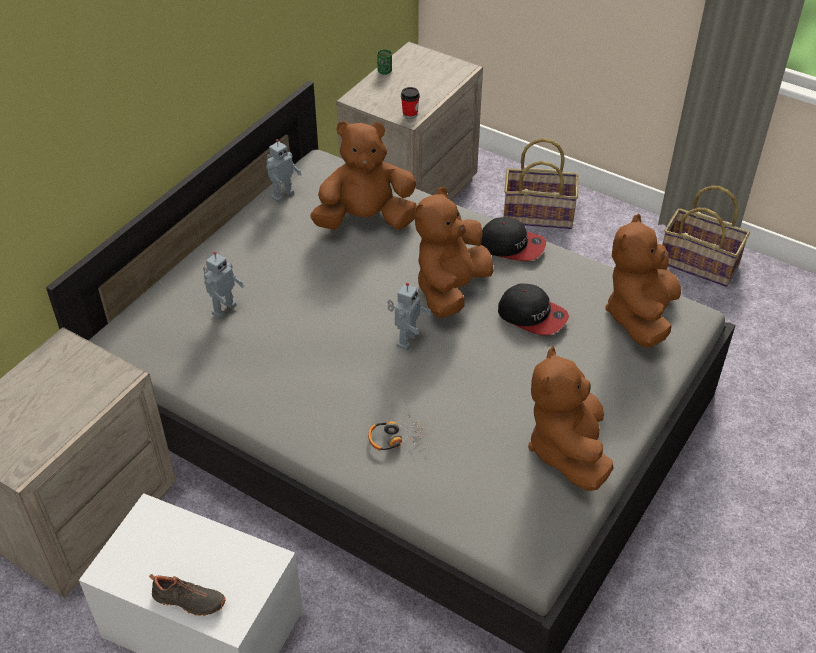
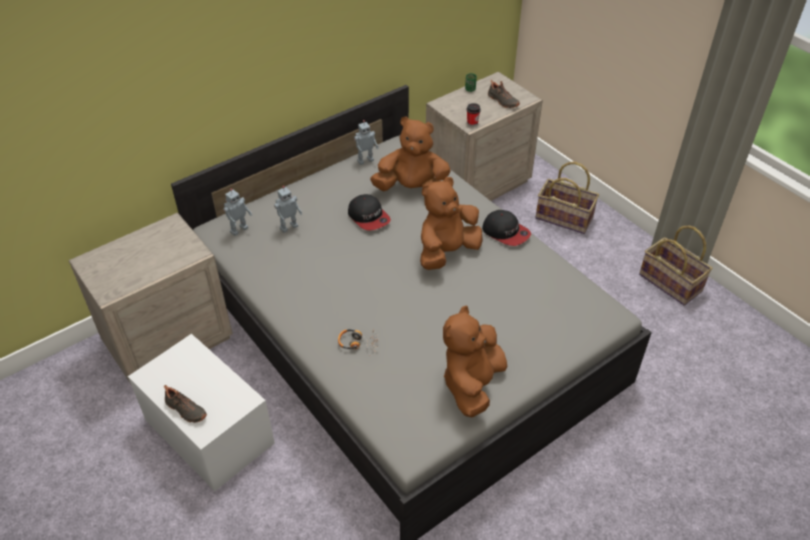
camera: 20 degrees right, 0 degrees up
(406, 340) = (398, 278): toy robot -> toy robot (238, 229)
(434, 79) = (502, 101): none -> black shoe
(532, 315) = (495, 285): cap -> cap (369, 217)
(640, 316) = (574, 306): brown plush toy -> none

